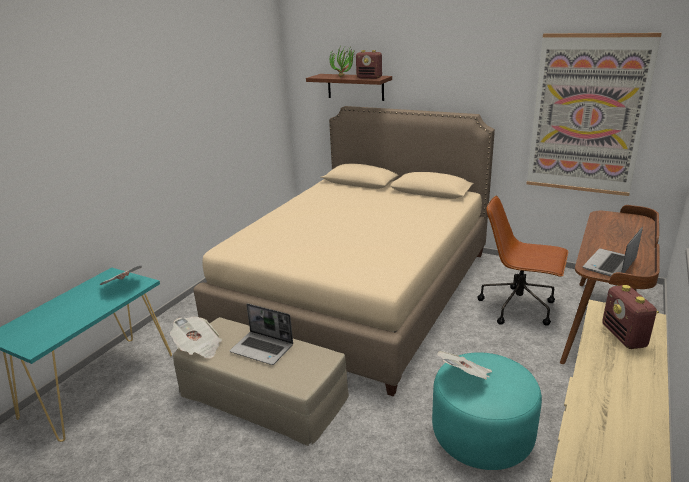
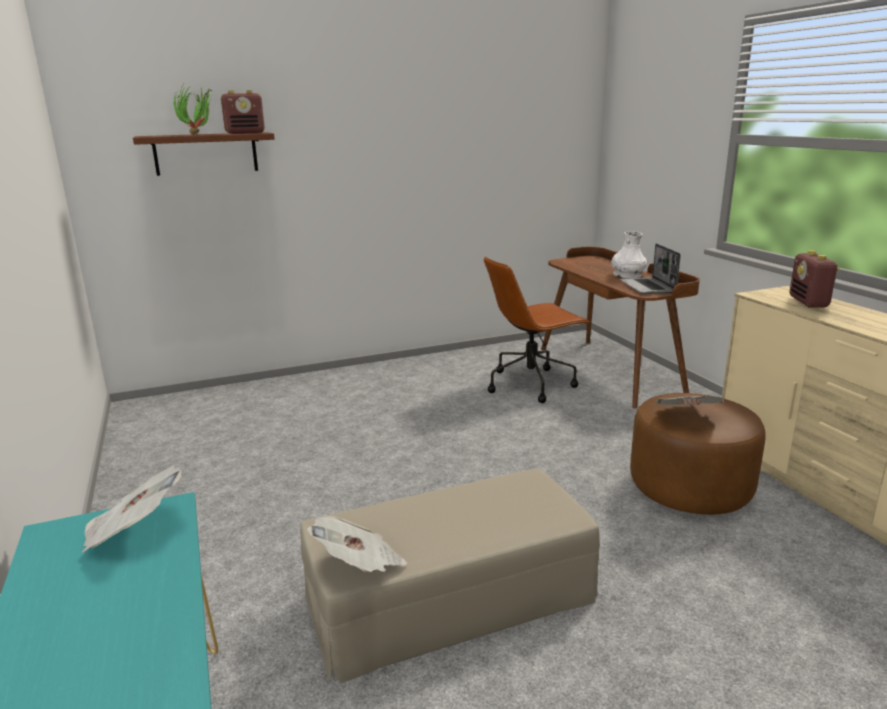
camera: 50 degrees left, 5 degrees down
(262, 349) = (449, 513): laptop -> none
(359, 291) = (356, 438): beige bed -> none
(482, 435) = (690, 488): turquoise ottoman -> brown ottoman
(587, 116) = (509, 163): picture -> none
(624, 247) = (627, 275): none -> white vase
(624, 337) = (808, 302): radio -> radio turned 60 degrees clockwise

